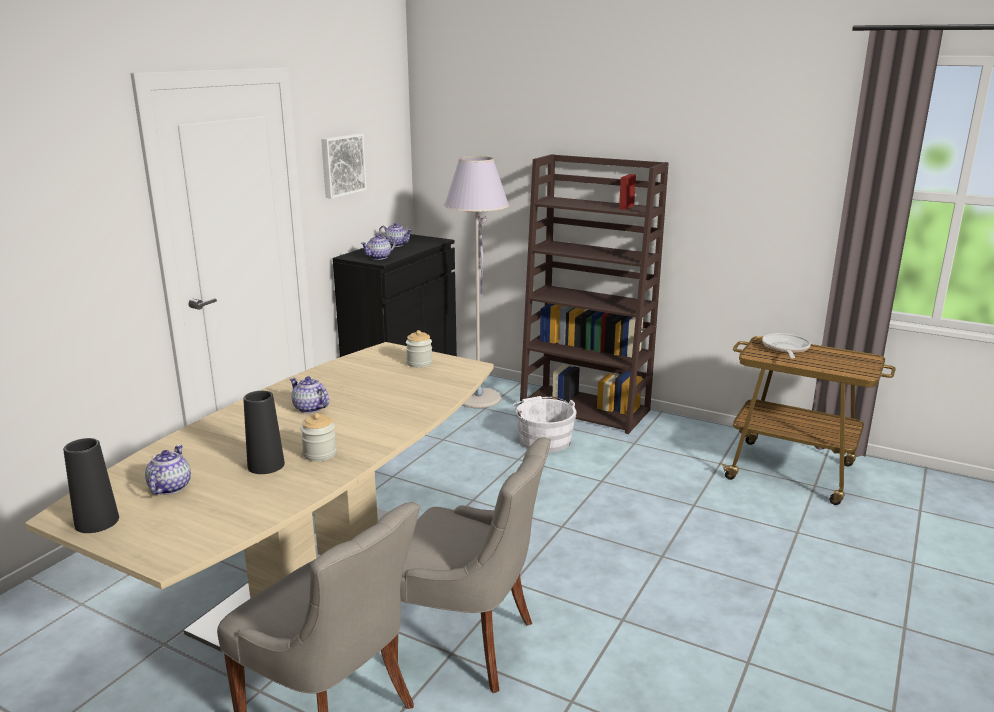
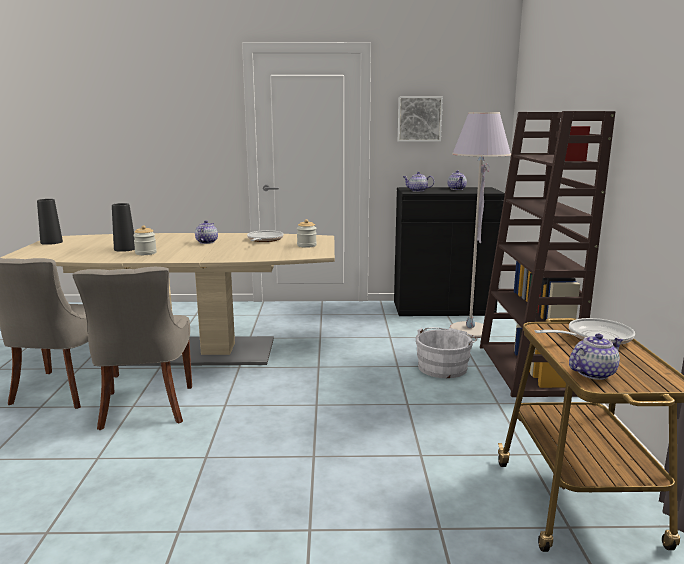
camera: 60 degrees right, 5 degrees down
(170, 487) = (91, 243): teapot -> teapot (593, 373)
(353, 376) = (264, 240): none -> frying pan

